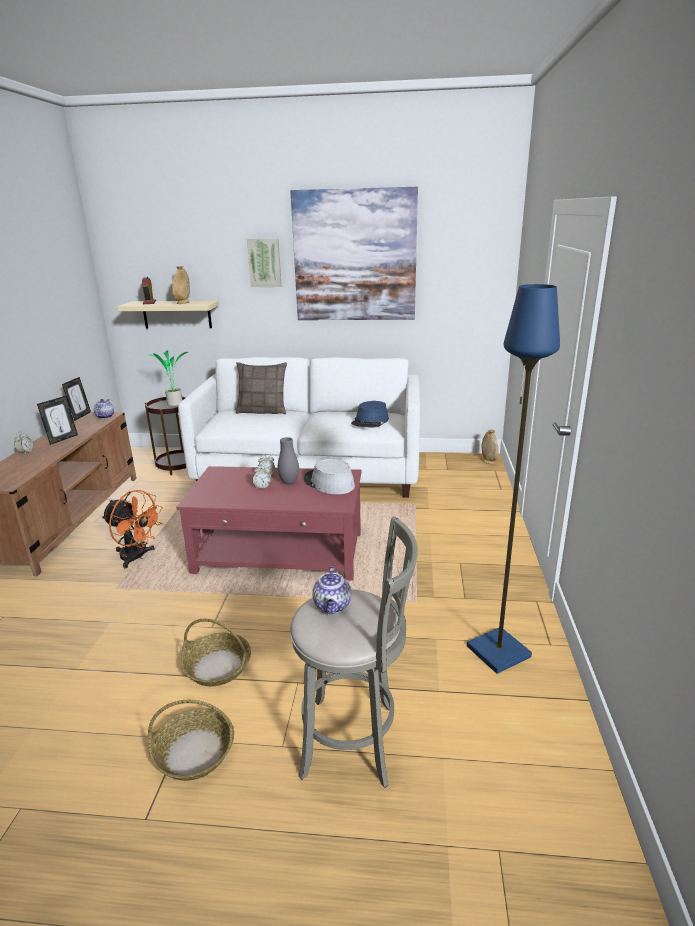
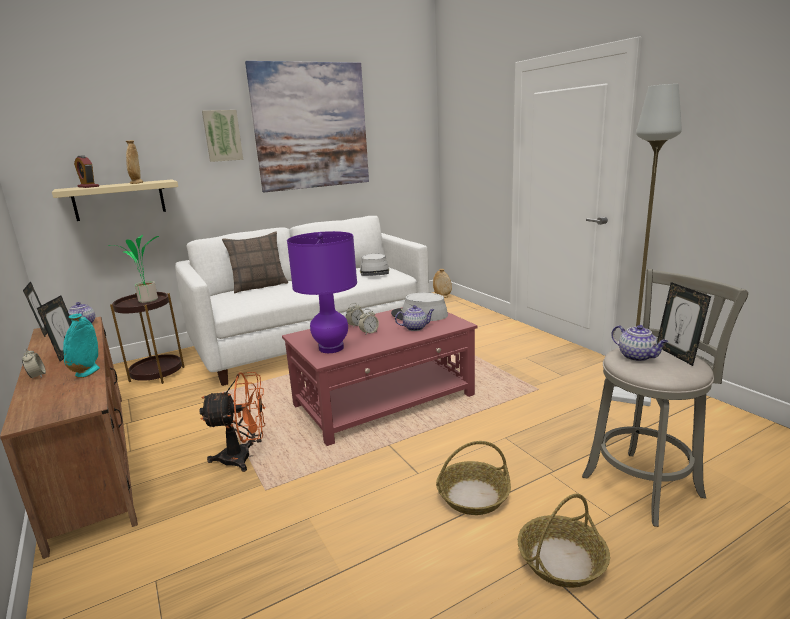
camera: 35 degrees left, 5 degrees down
(46, 459) = (87, 372): none -> turquoise vase
(214, 491) = (331, 348): none -> purple table lamp
(289, 482) = (385, 324): grey vase -> none
(302, 495) = (415, 328): none -> teapot
(369, 622) = (677, 355): none -> picture frame
(370, 421) = (375, 272): blue hat -> grey hat
(498, 652) = (631, 395): blue floor lamp -> grey floor lamp

